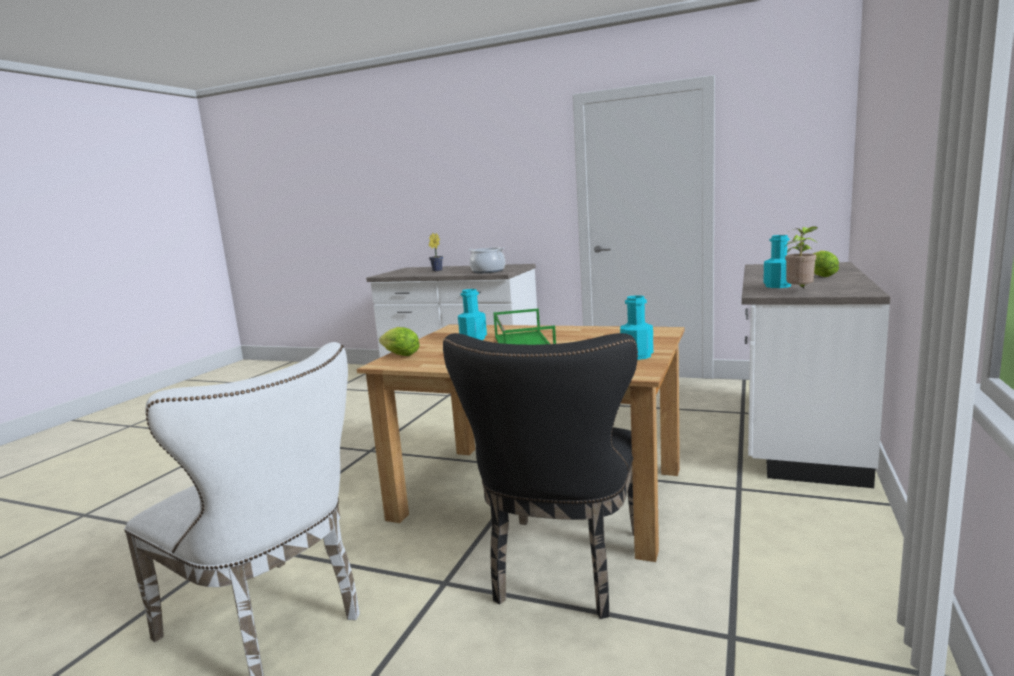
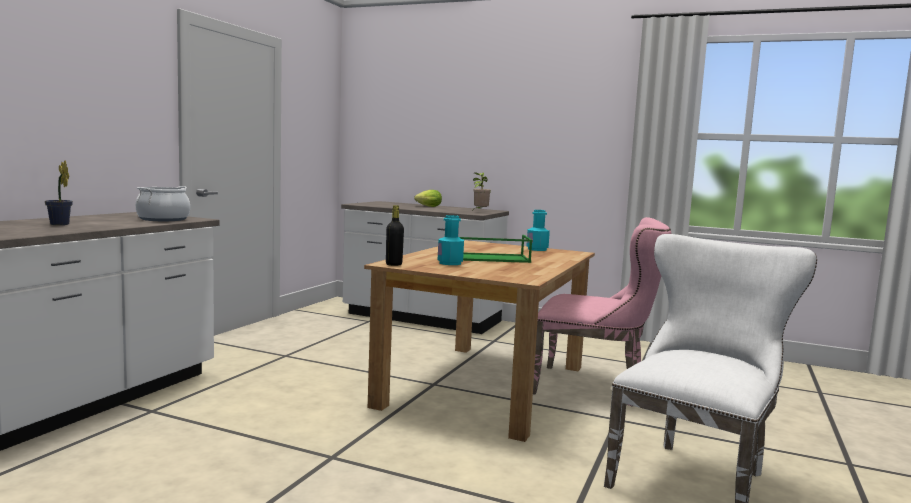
camera: 90 degrees left, 5 degrees down
(398, 355) = (496, 277): lettuce -> none
(453, 329) = (394, 264): none -> black bottle
(563, 571) = (595, 387): black chair -> pink chair
(778, 286) = (454, 211): turquoise bottle -> none

